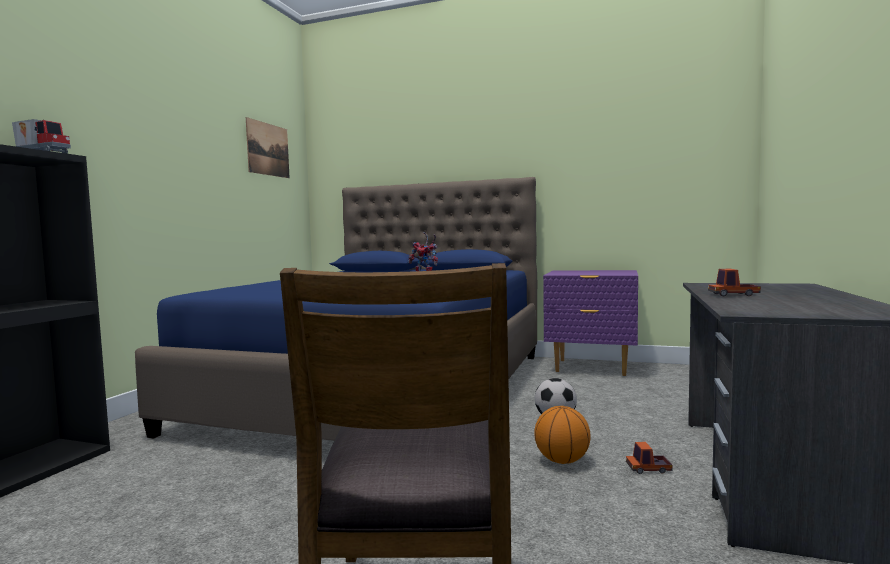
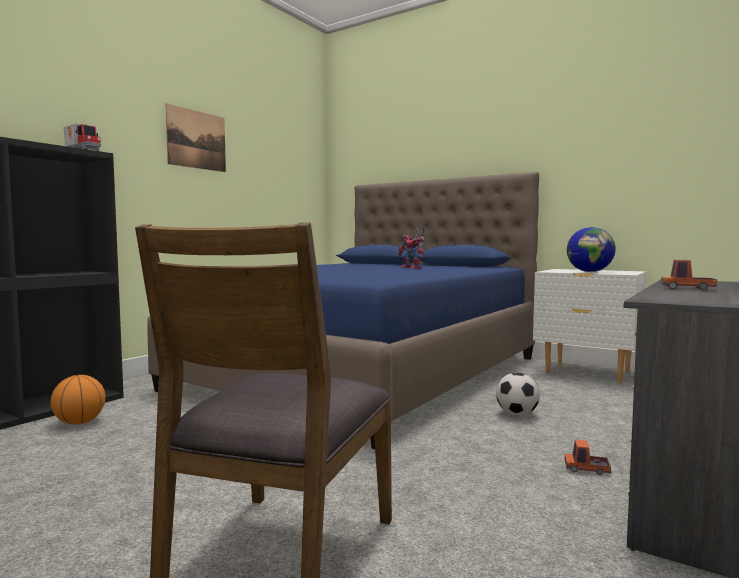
camera: 15 degrees right, 0 degrees up
(268, 149) = (288, 150): picture -> picture (196, 140)
(562, 461) = (499, 450): basketball -> basketball (79, 422)
(591, 368) = (587, 372): purple nightstand -> white nightstand
(592, 273) = (590, 272): none -> globe

